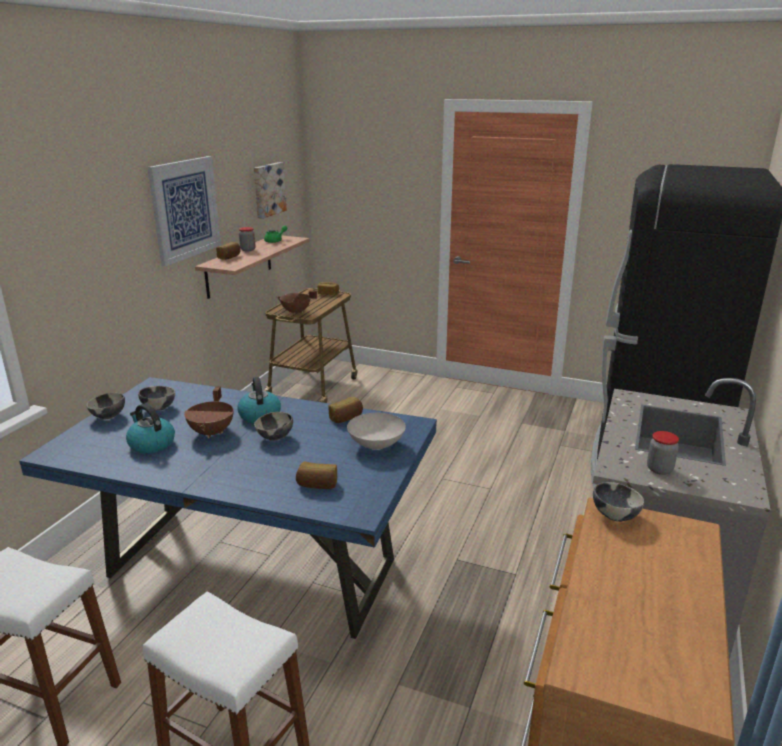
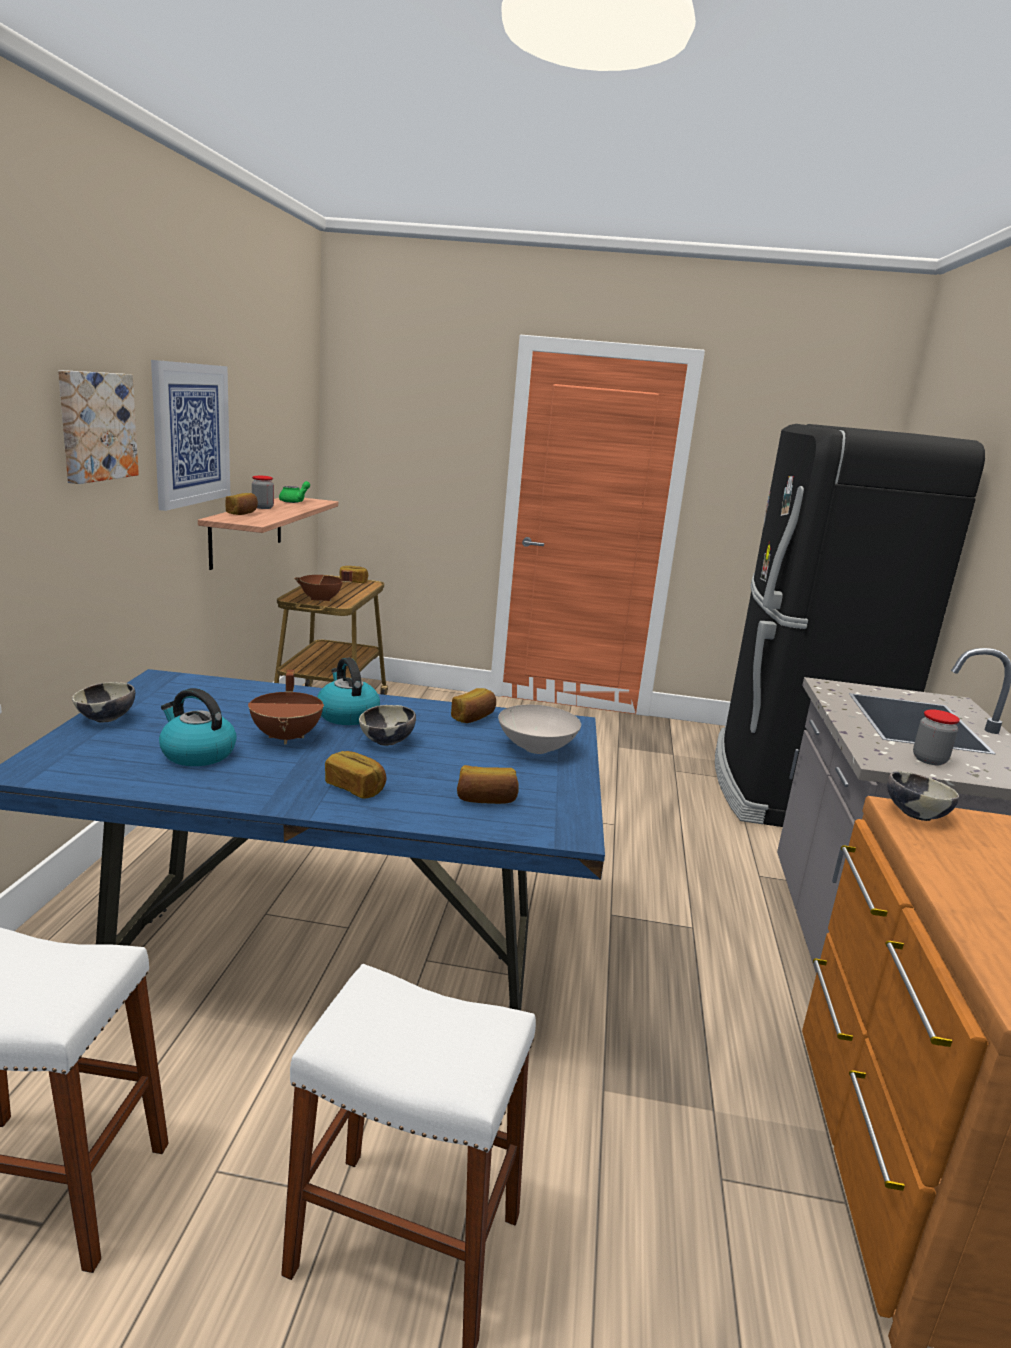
camera: 15 degrees left, 5 degrees down
(158, 408) = (184, 707): bowl -> none
(237, 473) = (356, 787): none -> bread
(268, 189) = (283, 432): picture -> picture (95, 426)

